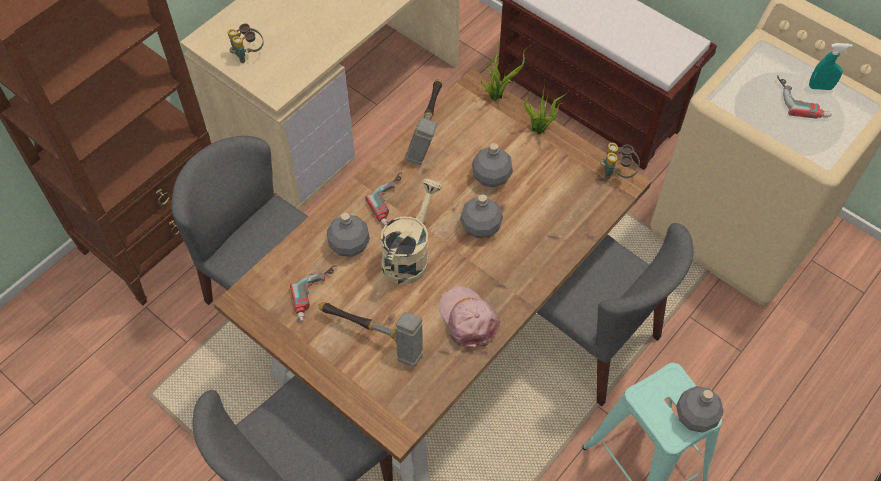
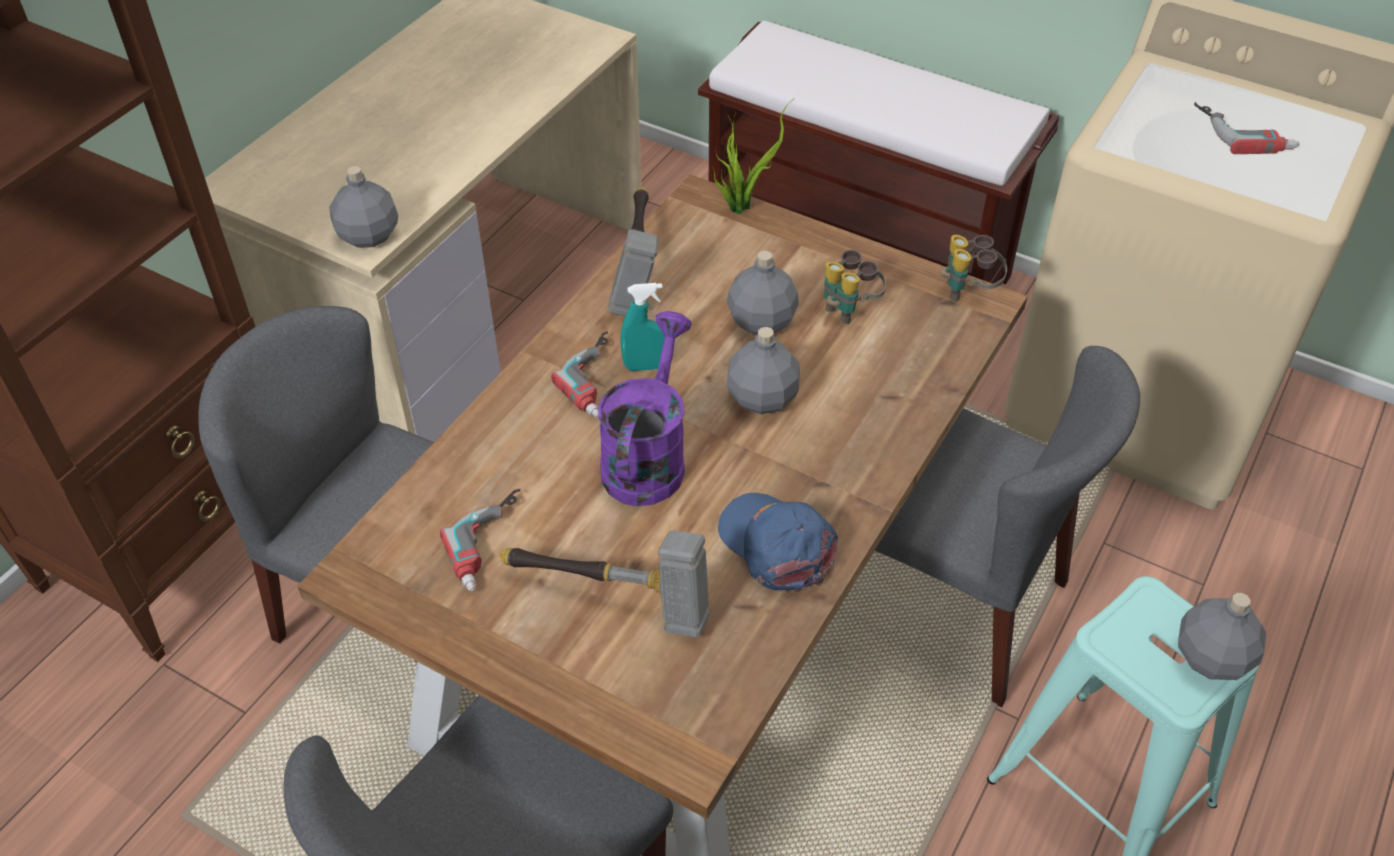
camera: 10 degrees left, 10 degrees down
(248, 54) = (308, 196): binoculars -> binoculars (849, 308)
(349, 244) = (537, 455): grey bottle -> grey bottle (369, 235)
(409, 255) = (647, 457): beige watering can -> purple watering can
(468, 319) = (776, 545): pink cap -> blue cap
(540, 130) = (824, 245): potted plant -> none
(820, 87) = (1264, 113): turquoise spray bottle -> turquoise spray bottle (646, 366)

